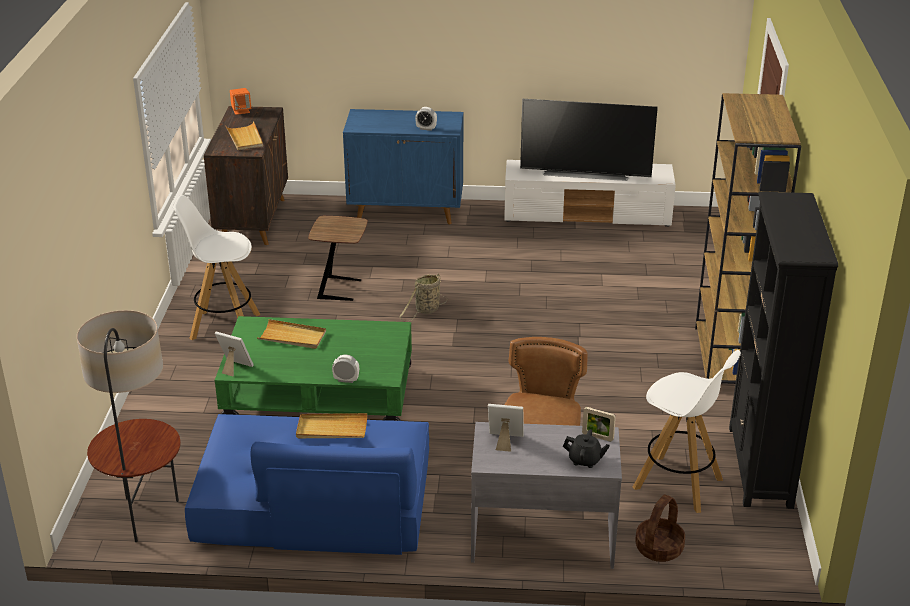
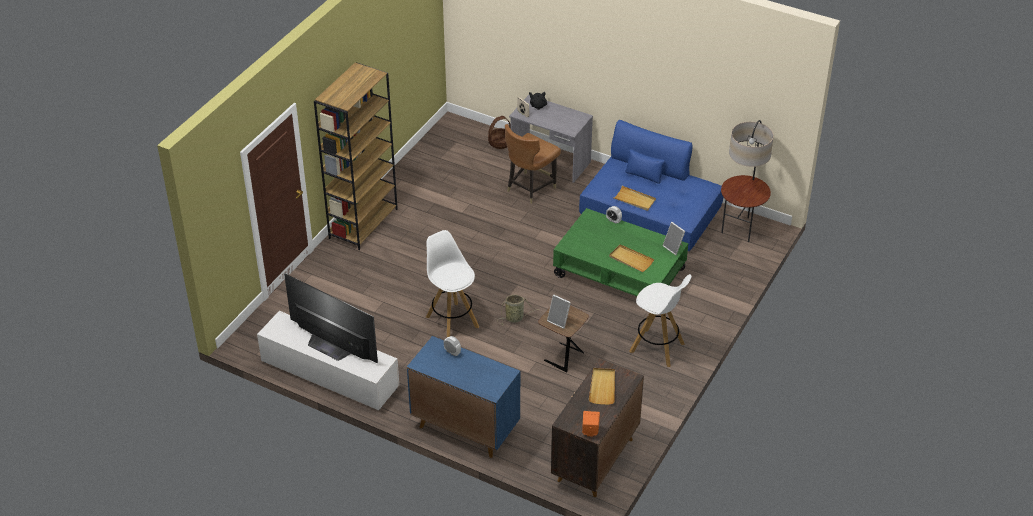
camera: 155 degrees left, 10 degrees up
(504, 441) = (567, 124): picture frame -> picture frame (559, 321)
(679, 484) = (463, 166): white stool -> white stool (452, 321)
(760, 467) = (415, 162): black bookcase -> none

